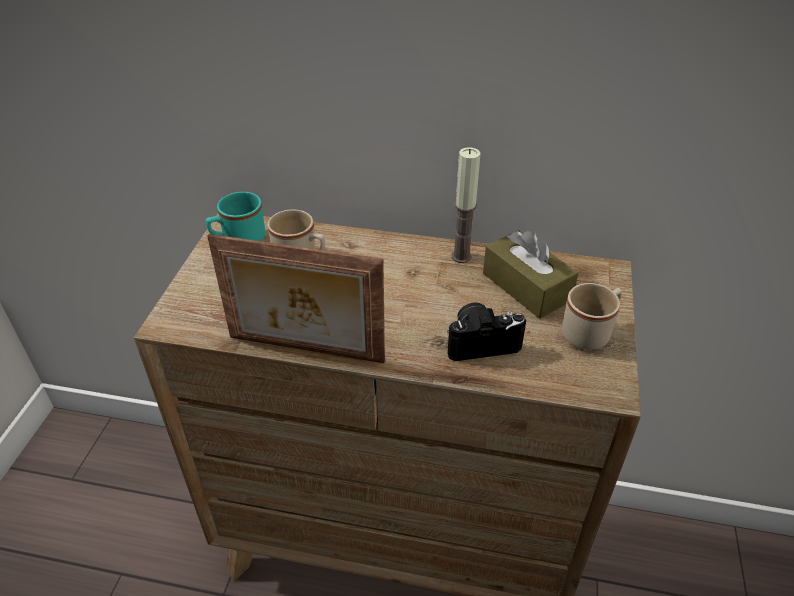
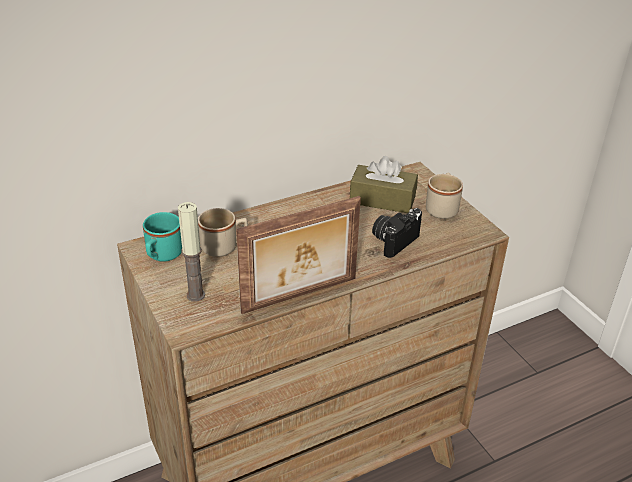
camera: 40 degrees left, 5 degrees down
(461, 256) = (325, 199): candle -> candle (196, 295)

